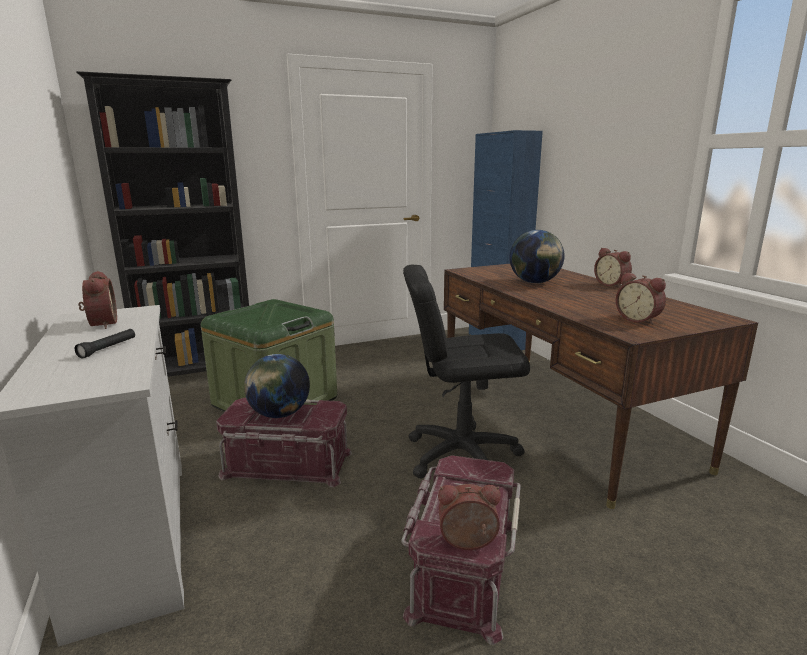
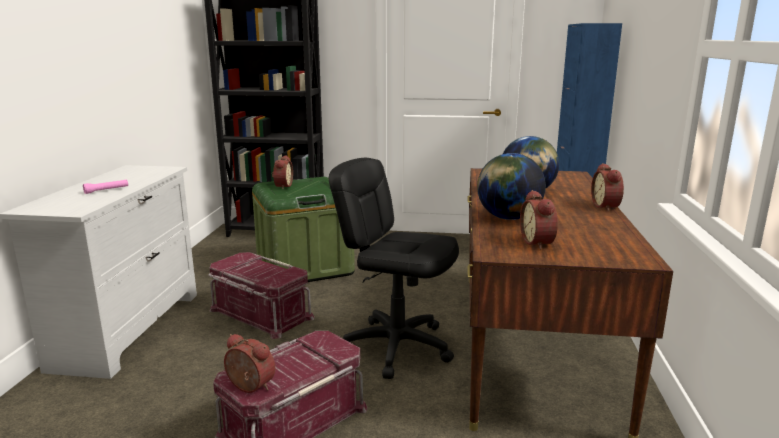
camera: 30 degrees right, 0 degrees up
(100, 324) = (131, 175): alarm clock -> alarm clock (282, 186)
(108, 348) = (106, 190): black flashlight -> pink flashlight
(279, 414) = (255, 269): globe -> globe (508, 218)

